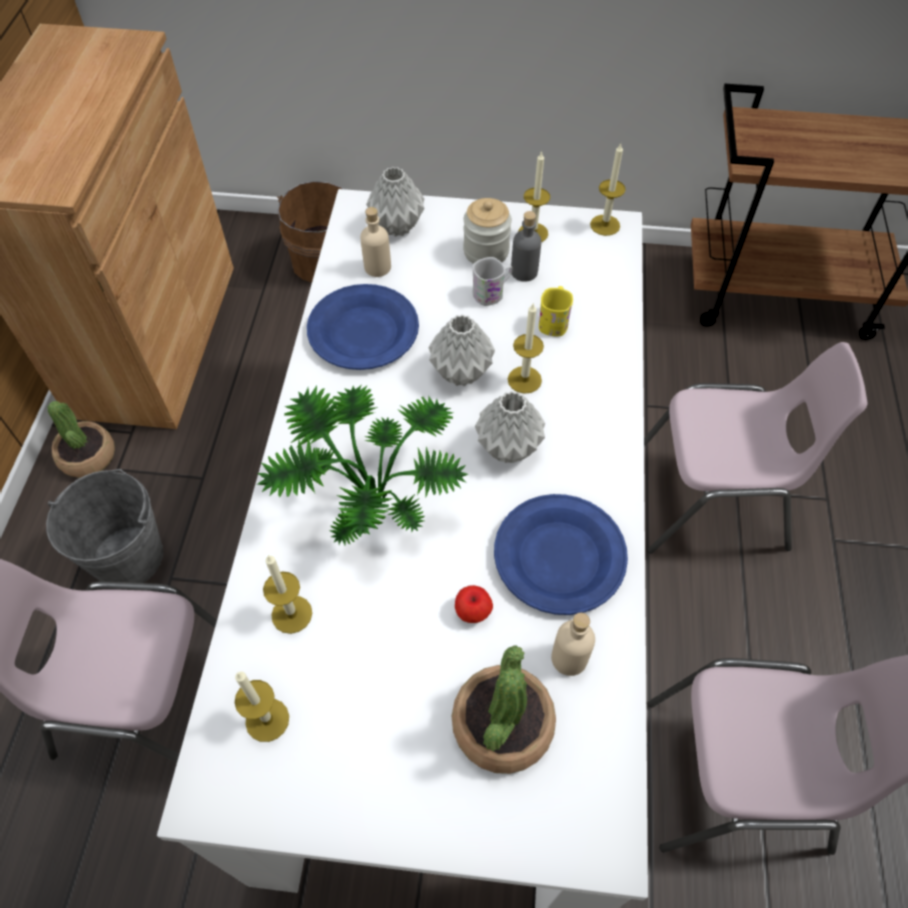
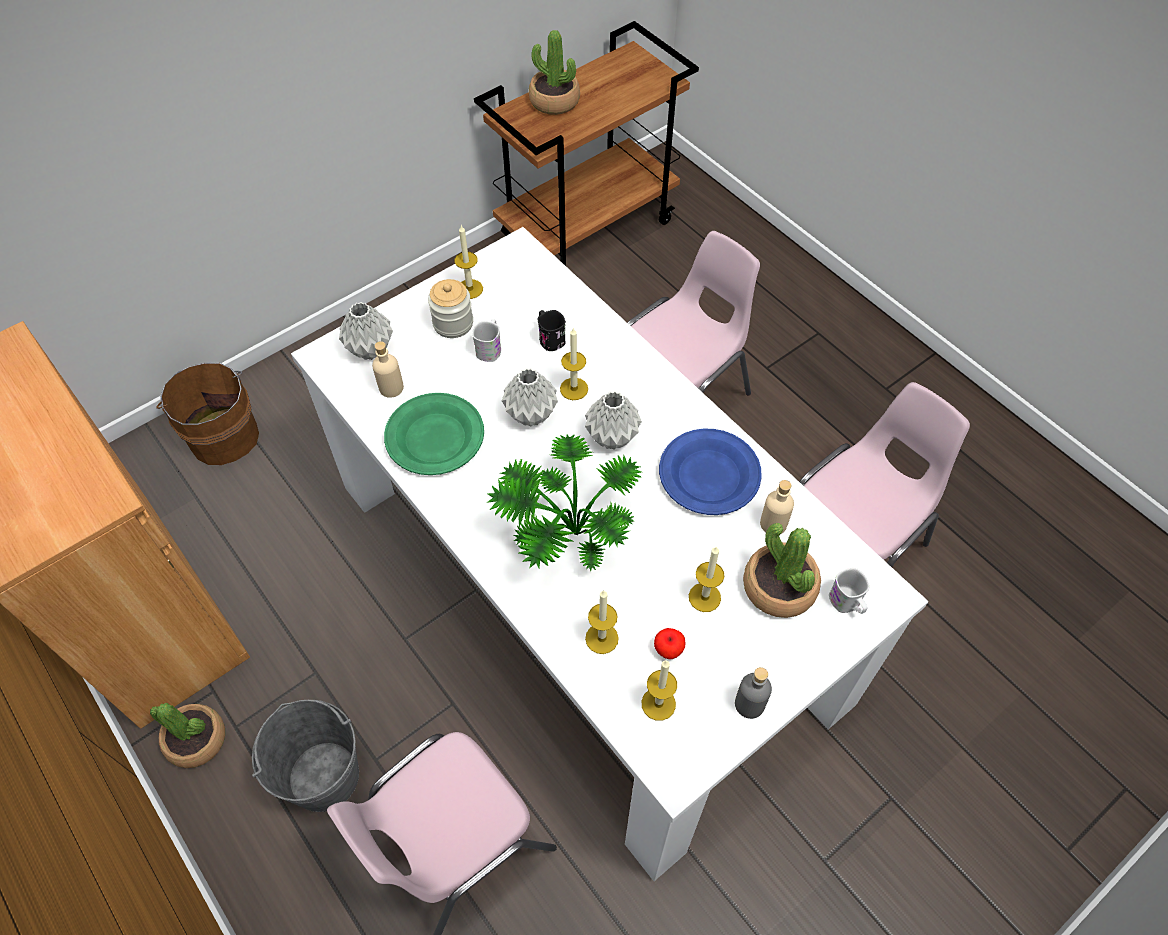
camera: 45 degrees left, 0 degrees up
(362, 331) = (434, 438): blue plate -> green plate
(473, 611) = (698, 545): apple -> apple (668, 649)
(524, 271) = (494, 319): grey bottle -> grey bottle (749, 704)
(552, 810) = (847, 604): none -> white mug
(554, 321) = (550, 338): yellow mug -> black mug
(605, 225) = (510, 251): candle -> candle (704, 597)
(808, 132) = (554, 101): none -> potted plant

